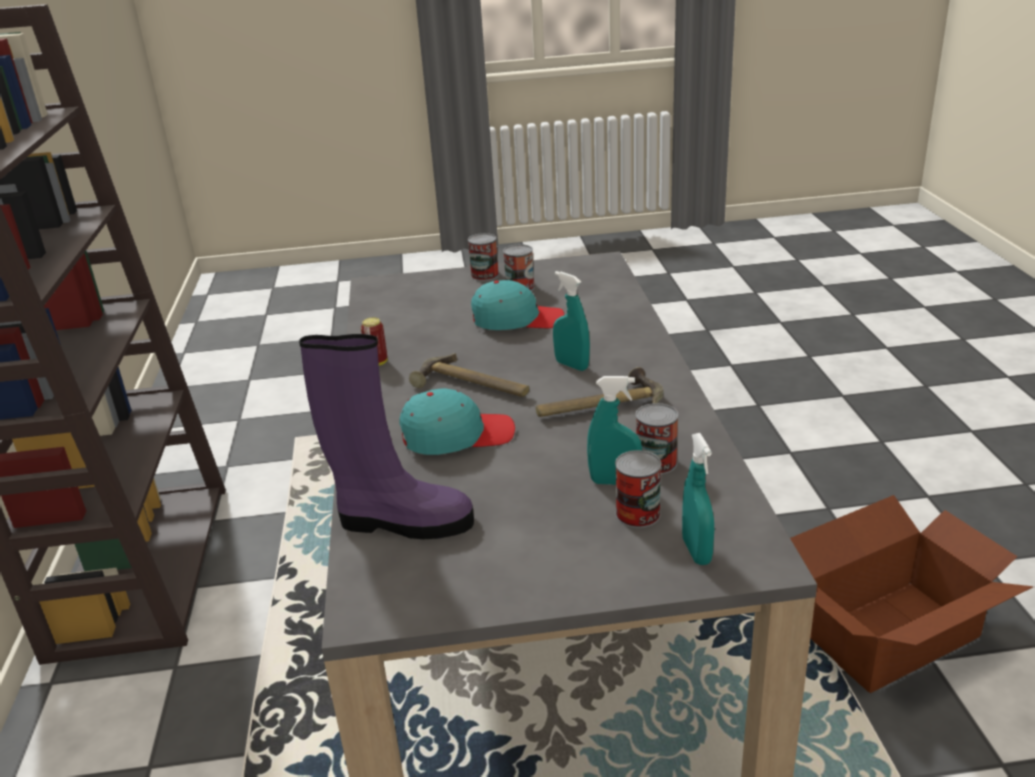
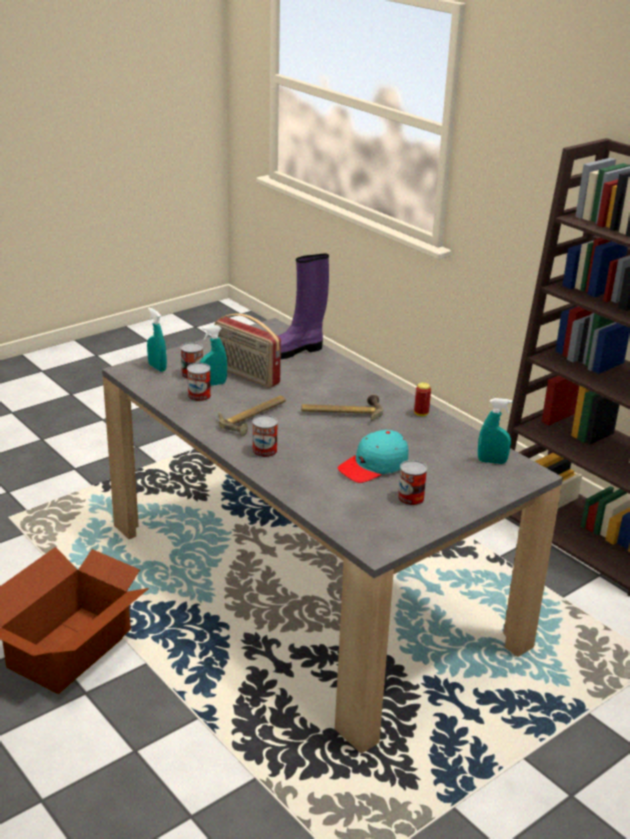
camera: 145 degrees right, 0 degrees up
(457, 435) = (315, 386): turquoise cap -> none
(485, 275) = (458, 505): can -> can (264, 451)
(543, 486) = (246, 375): none -> radio
(571, 365) = (296, 439): turquoise spray bottle -> turquoise spray bottle (492, 461)

